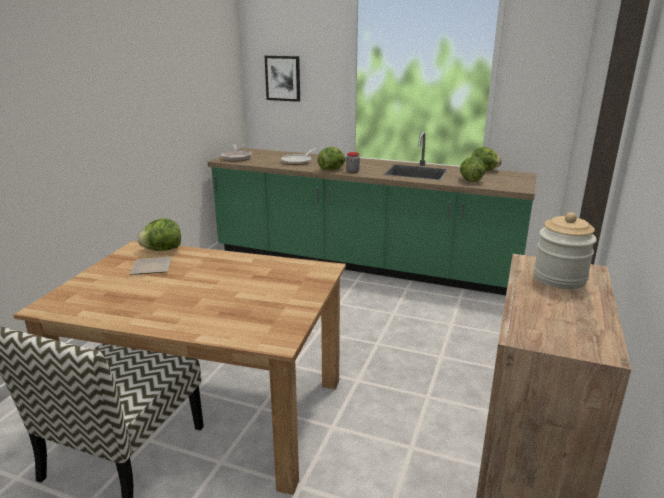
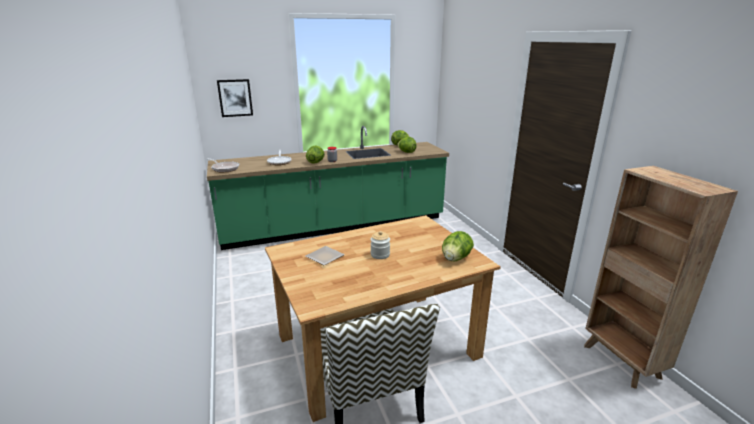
camera: 40 degrees left, 0 degrees up
(162, 250) = (303, 245): lettuce -> lettuce (455, 259)
(559, 278) = (658, 173): jar -> jar (380, 255)

